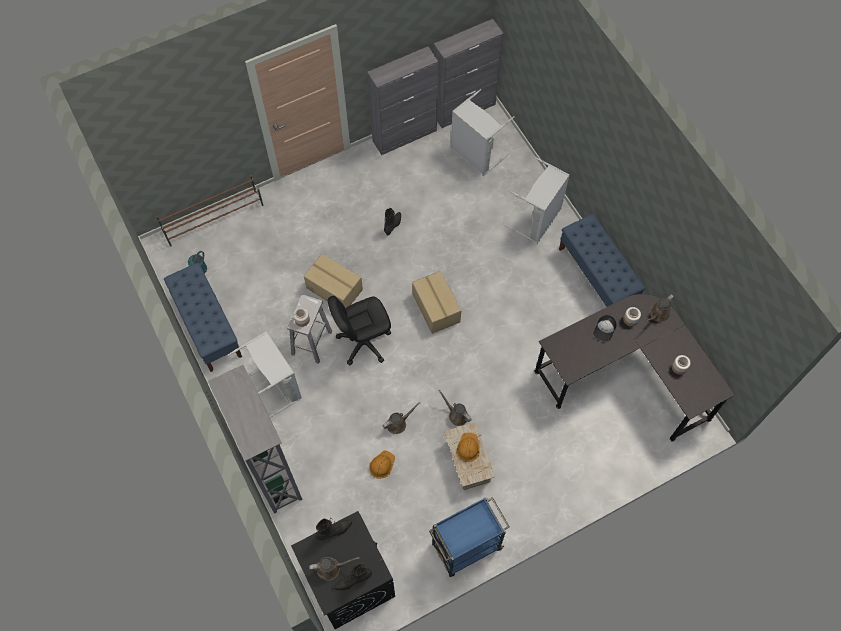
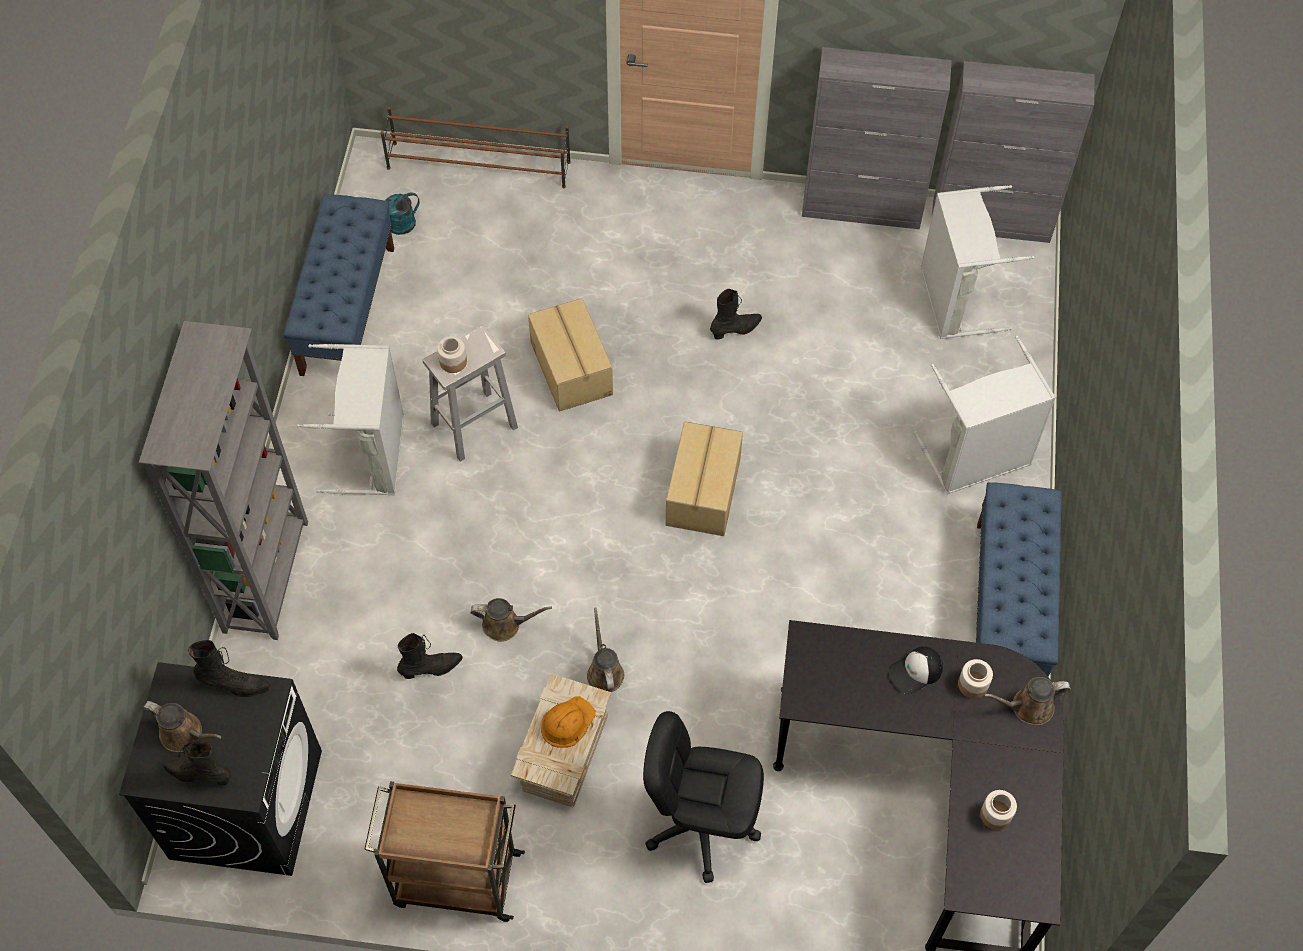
camera: 35 degrees right, 5 degrees down
(364, 342) = (551, 472): black office chair -> black office chair (701, 824)
(382, 465) = (431, 669): orange hard hat -> black boot
(465, 547) = (455, 879): blue cart -> brown cart

